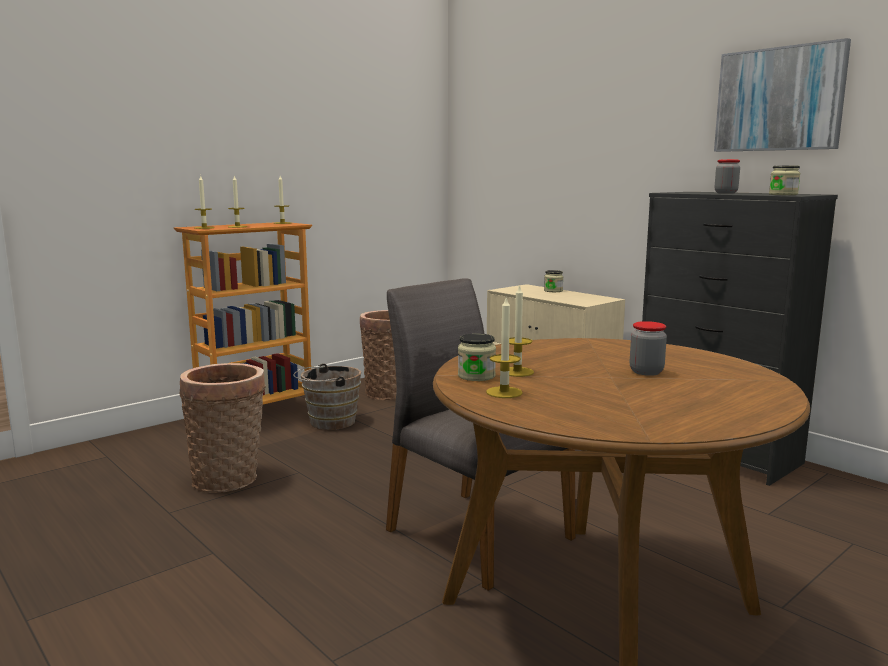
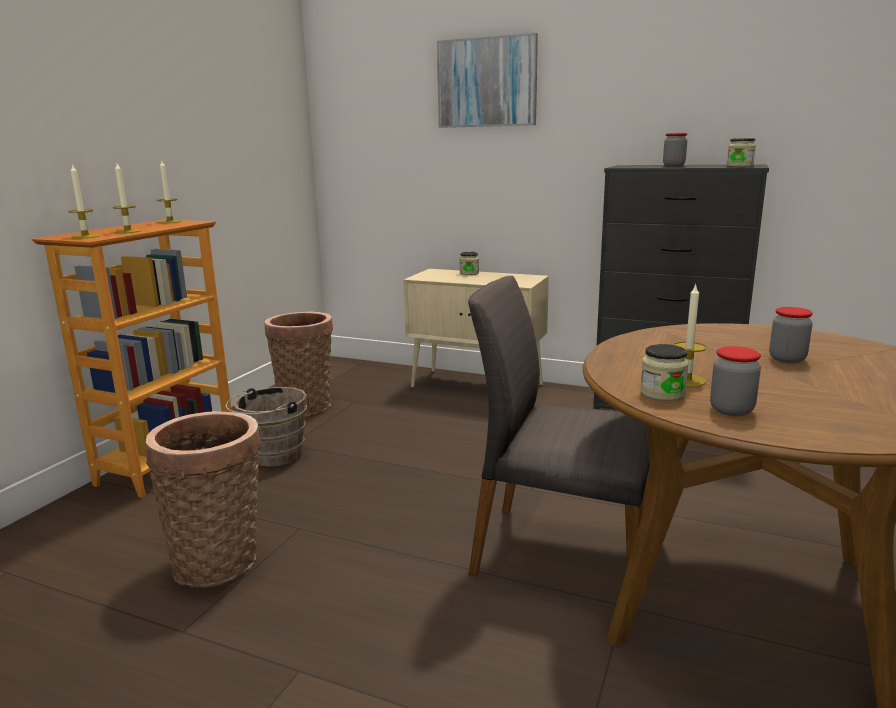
camera: 25 degrees left, 5 degrees up
(504, 392) = (731, 410): candle -> jar
(779, 99) = (706, 74): picture -> picture (487, 82)

